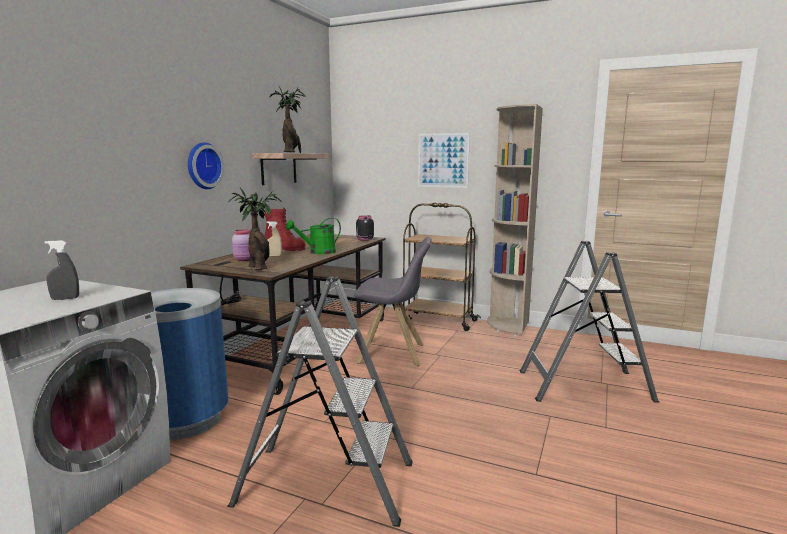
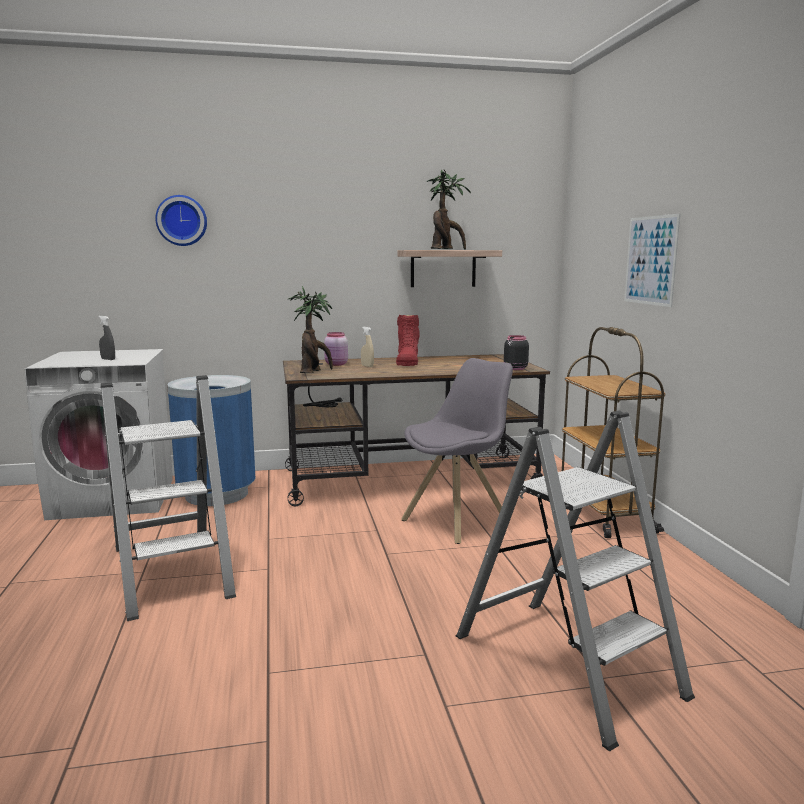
camera: 55 degrees right, 0 degrees up
(202, 166) = (322, 264): wall clock -> wall clock (182, 220)
(317, 252) = (411, 370): green watering can -> none
(392, 353) = (456, 520): grey chair -> grey chair turned 105 degrees counterclockwise
(506, 329) = (670, 561): beige bookcase -> none

